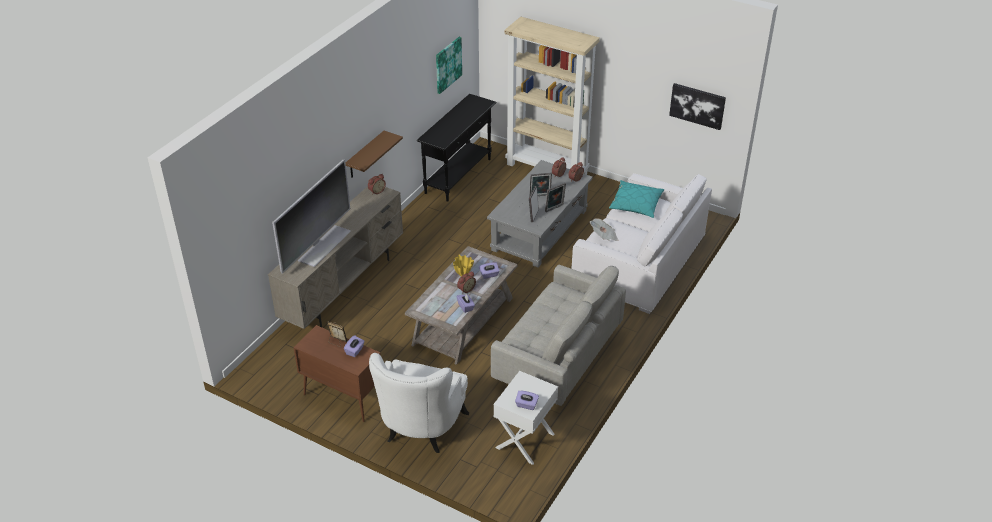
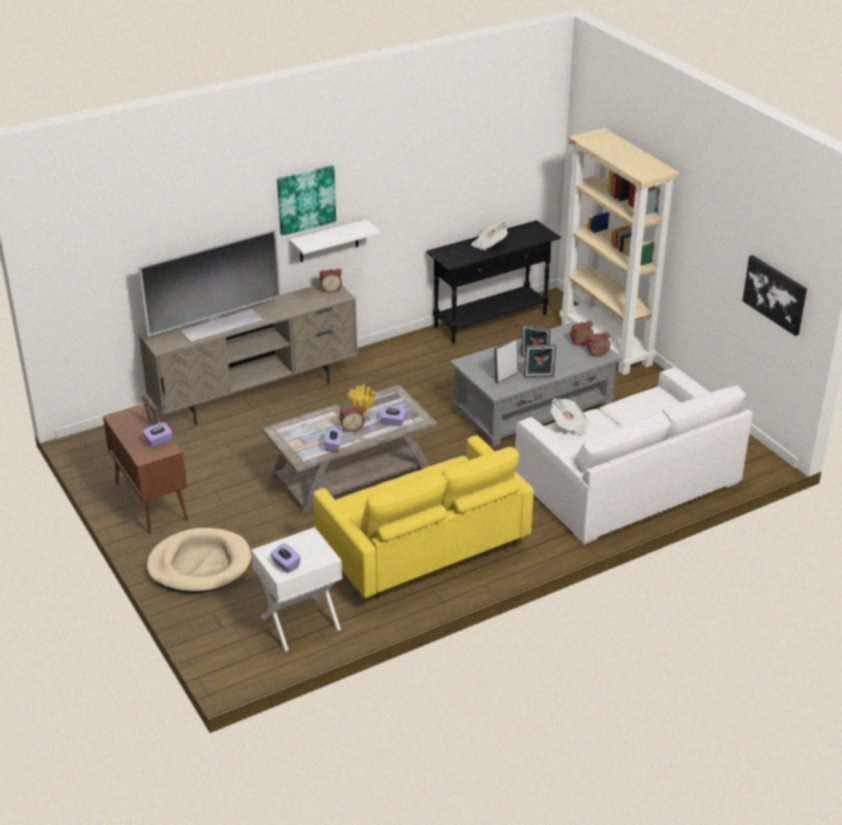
camera: 30 degrees right, 5 degrees down
(365, 155) = (329, 241): brown shelf -> white shelf
(420, 429) = (199, 565): white armchair -> beige dog bed
(448, 64) = (498, 169): picture -> picture (306, 199)
(455, 121) = (489, 244): none -> newspaper
(557, 358) = (422, 551): grey sofa -> yellow sofa
(636, 204) = (647, 404): turquoise pillow -> none

